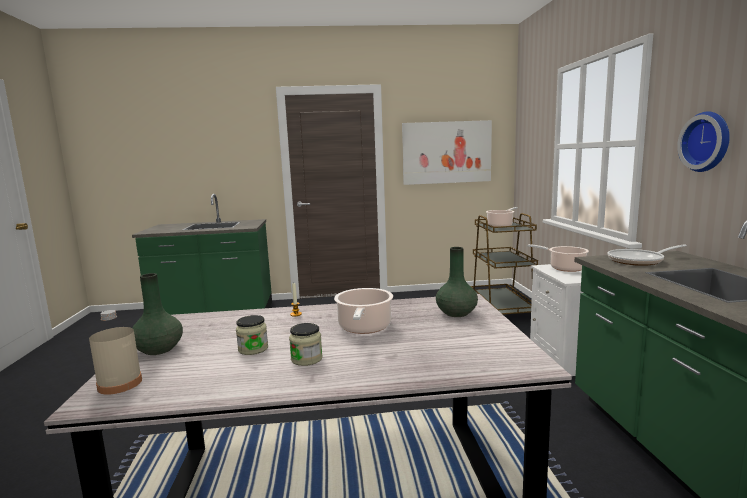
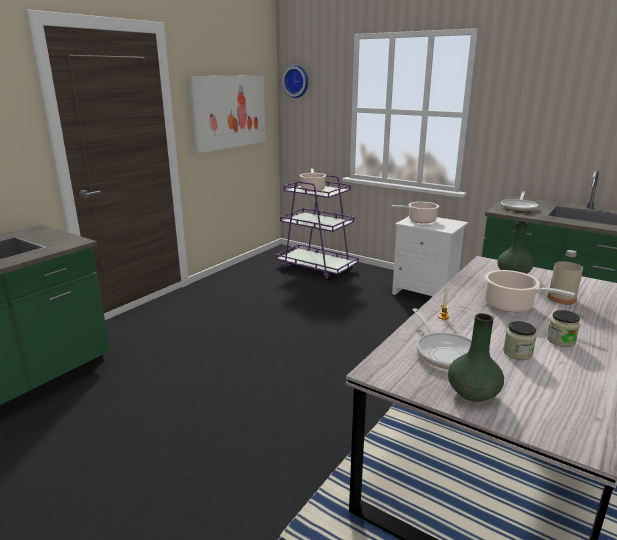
camera: 50 degrees left, 10 degrees up
(120, 384) = (553, 426): beige bottle -> beige bottle (561, 298)
(224, 328) = (444, 352): none -> frying pan
(502, 309) = (317, 268): brown cart -> purple cart
(708, 141) = (533, 119): wall clock -> wall clock (297, 81)

